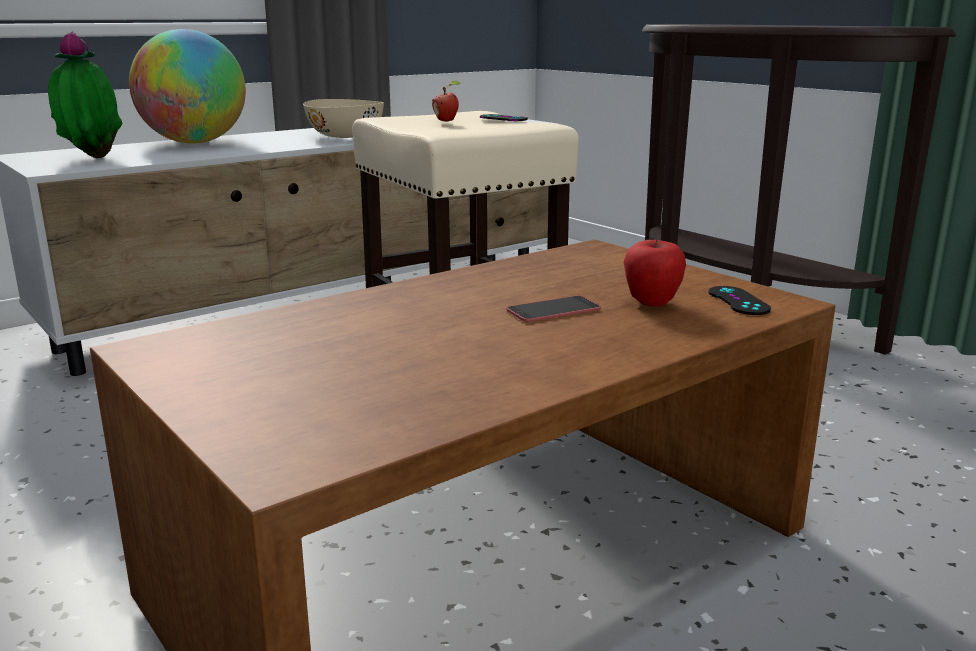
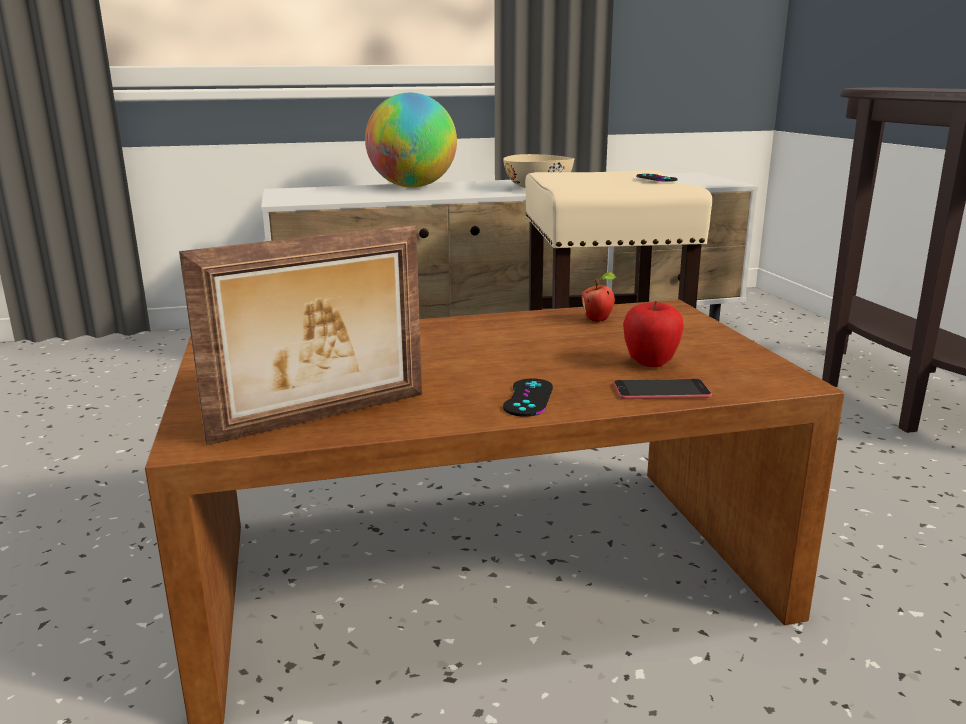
camera: 25 degrees right, 0 degrees up
(91, 159) = (321, 196): potted plant -> none
(400, 413) = (323, 418): none -> picture frame
(447, 120) = (602, 178): apple -> apple (598, 320)
(553, 310) = (552, 357): phone -> phone (661, 390)
(738, 301) = (740, 374): black game controller -> black game controller (528, 398)

